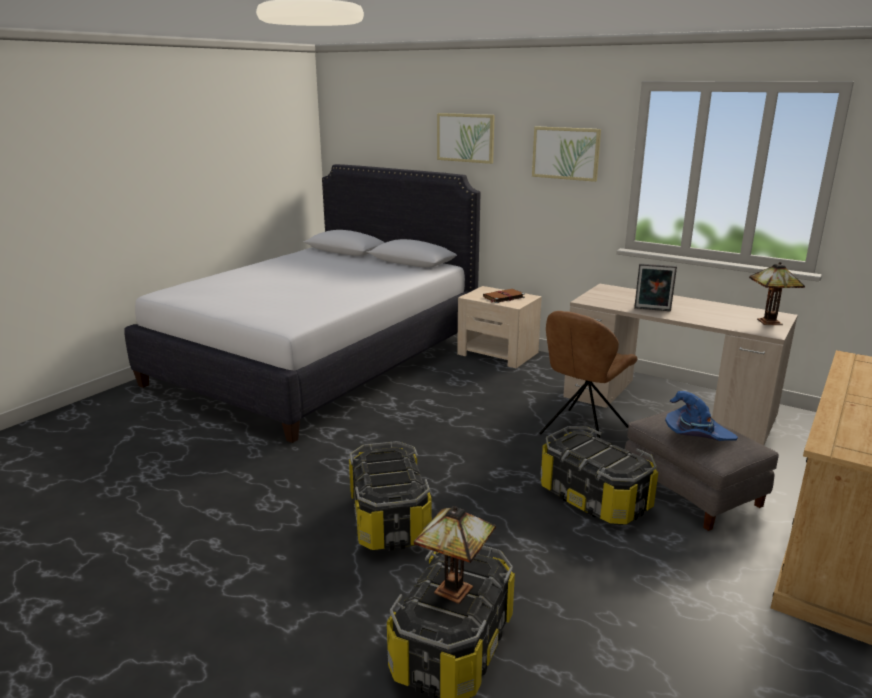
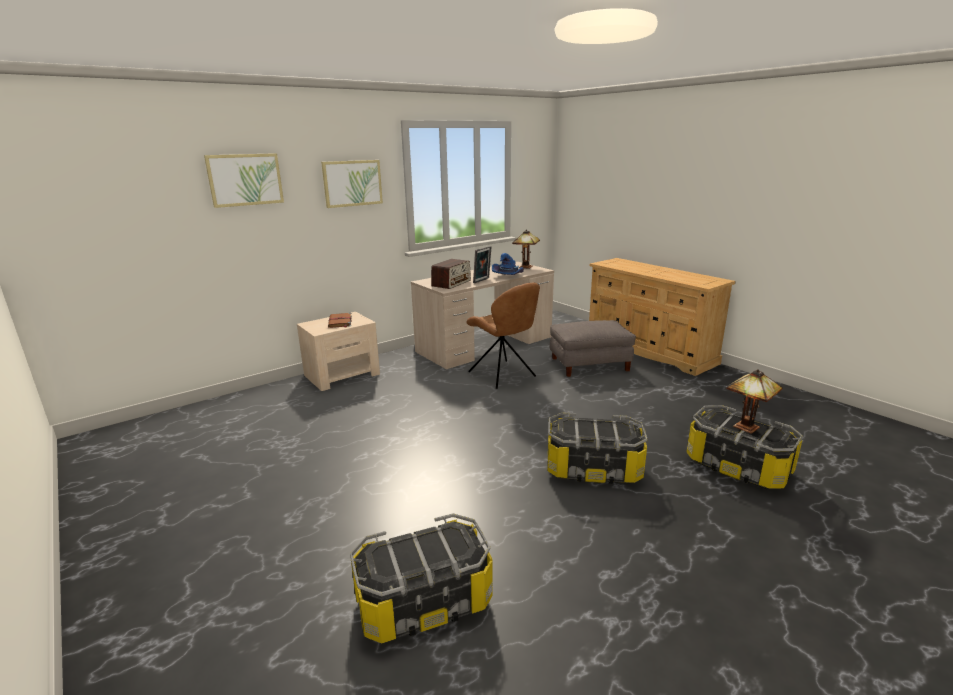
camera: 70 degrees left, 0 degrees up
(318, 360) = (235, 467): white bed -> none
(595, 498) = (588, 390): storage box -> storage box (423, 601)
(617, 299) = (451, 283): none -> radio
(696, 434) = (599, 326): blue hat -> blue hat (508, 276)

